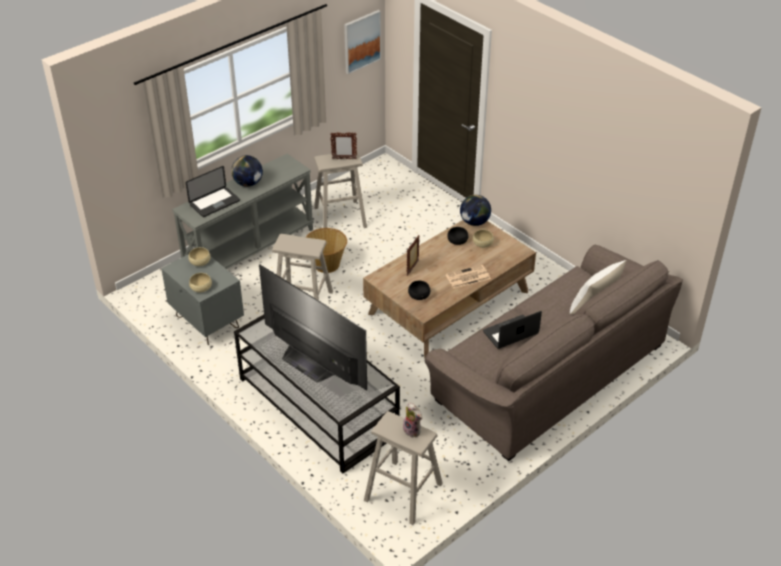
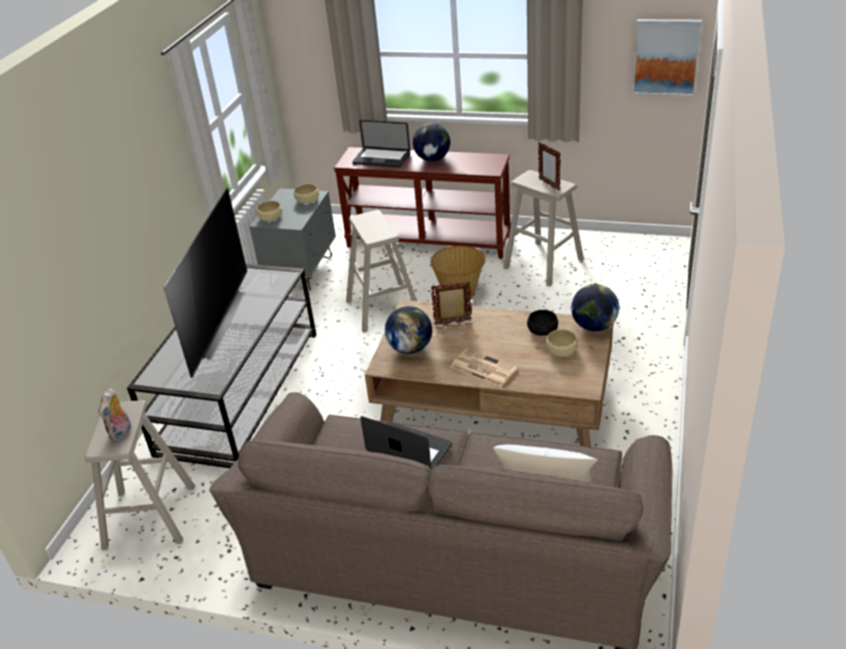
camera: 60 degrees right, 5 degrees down
(249, 249) = (429, 241): grey console table -> brown console table
(419, 295) = (410, 348): black bowl -> globe

